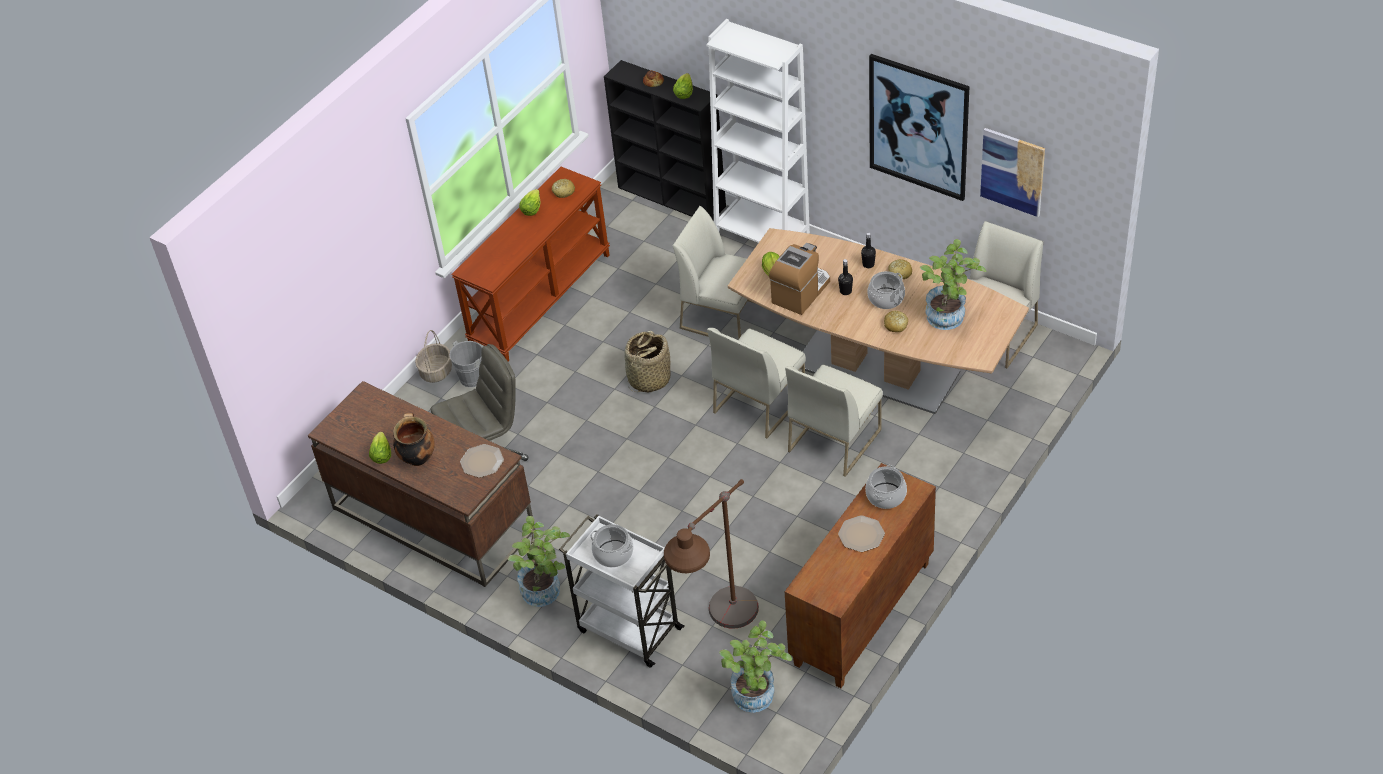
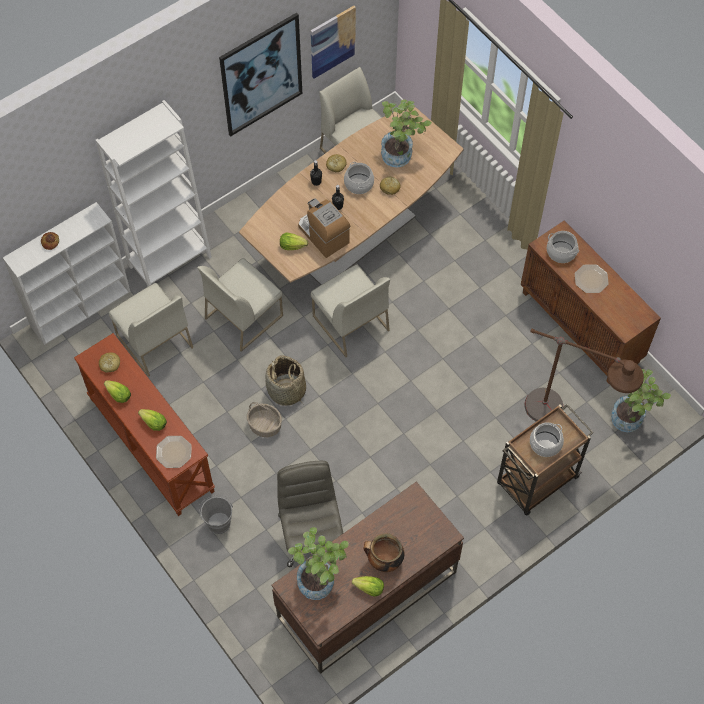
camera: 75 degrees left, 15 degrees up
(436, 372) = (196, 550): basket -> basket (265, 425)
(481, 462) = (410, 512): plate -> plate (174, 452)
(546, 593) = (479, 529): potted plant -> potted plant (319, 579)
(628, 628) = (536, 482): white cart -> brown cart
(672, 197) = (81, 308): black bookcase -> white bookcase
(684, 93) = (80, 225): lettuce -> lettuce (154, 423)
(834, 439) = (411, 287): white chair -> white chair (153, 341)

